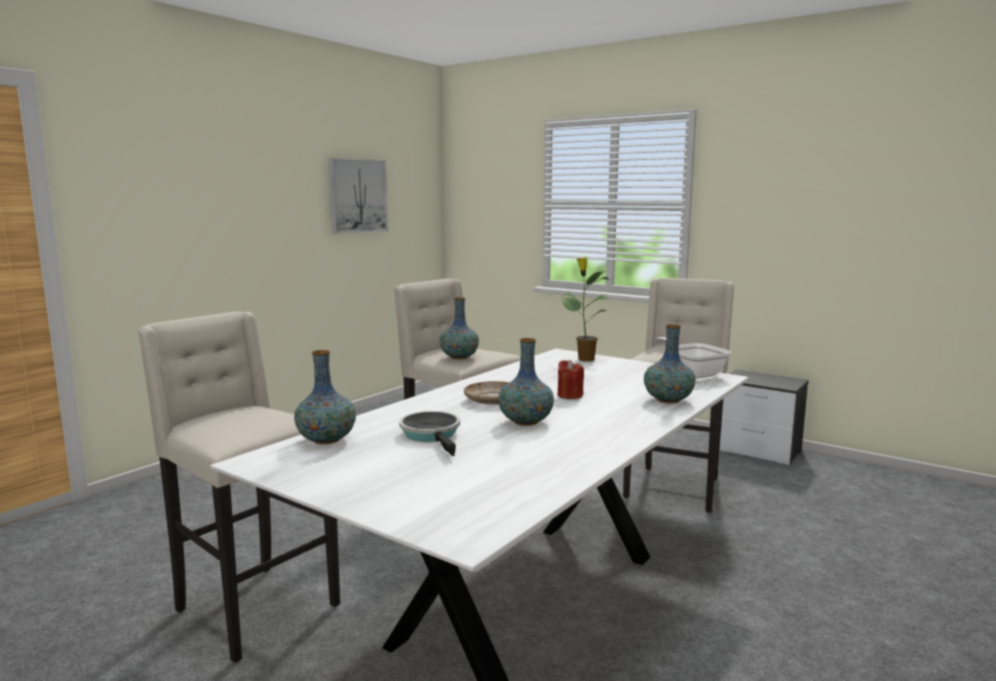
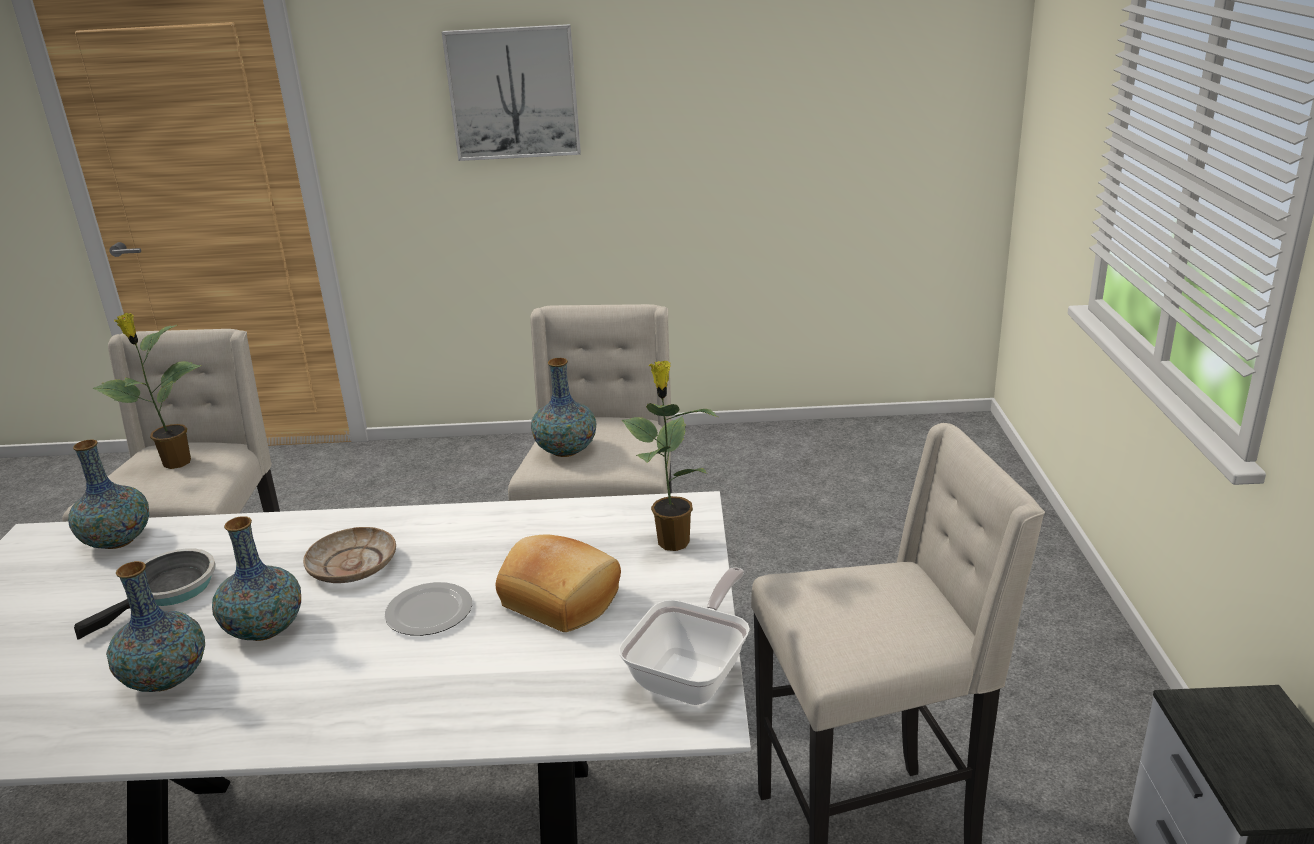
camera: 55 degrees right, 15 degrees up
(240, 418) = (175, 463): none -> potted plant
(357, 196) = (790, 80): picture -> picture (513, 93)
(570, 395) = (428, 611): red candle -> plate
(601, 377) = (563, 598): none -> bread
(668, 400) = (477, 708): vase -> vase (166, 678)

